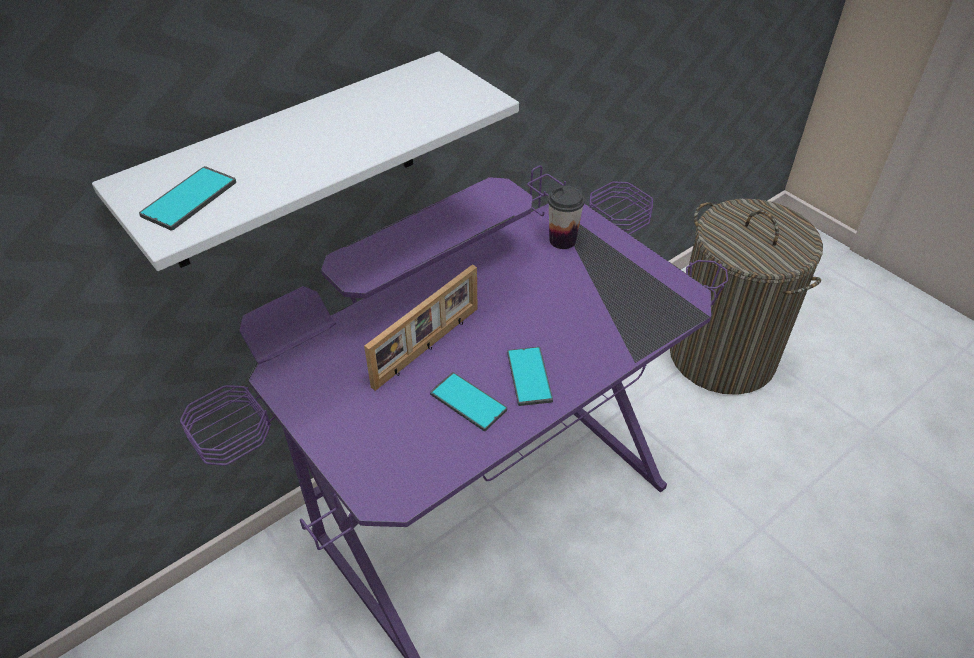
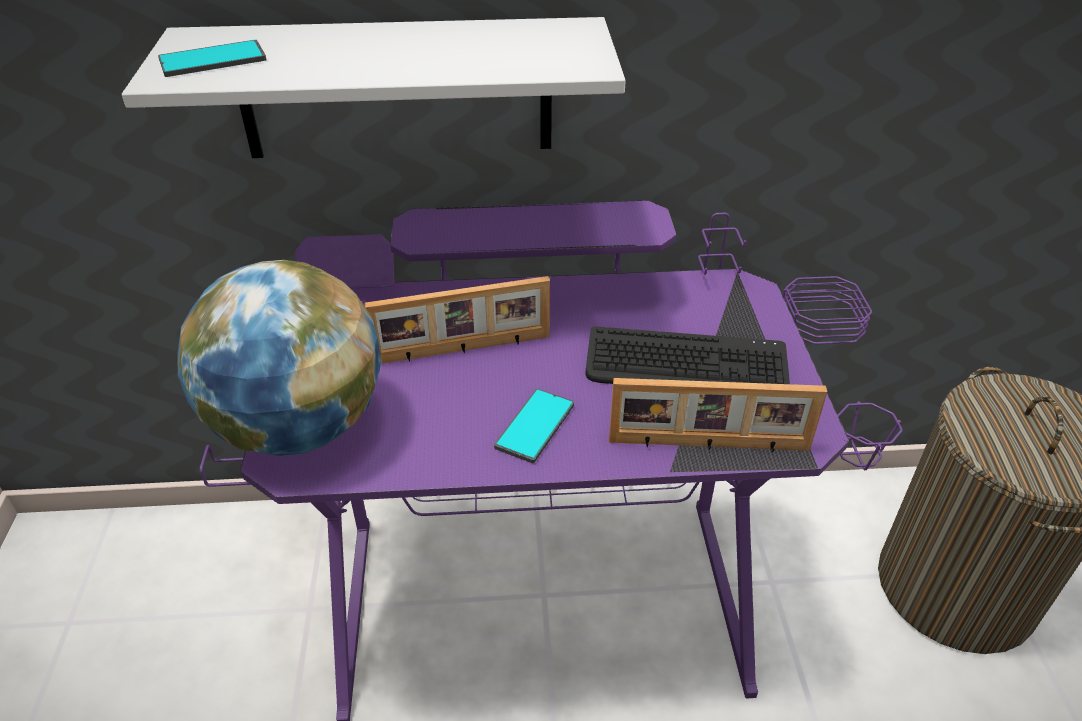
camera: 35 degrees right, 5 degrees down
(368, 465) = (298, 426): none -> globe
(468, 402) = (448, 419): phone -> none
(562, 240) = (712, 311): cup -> none
(581, 287) = (686, 365): none -> keyboard
(642, 334) = (709, 445): none -> picture frame

